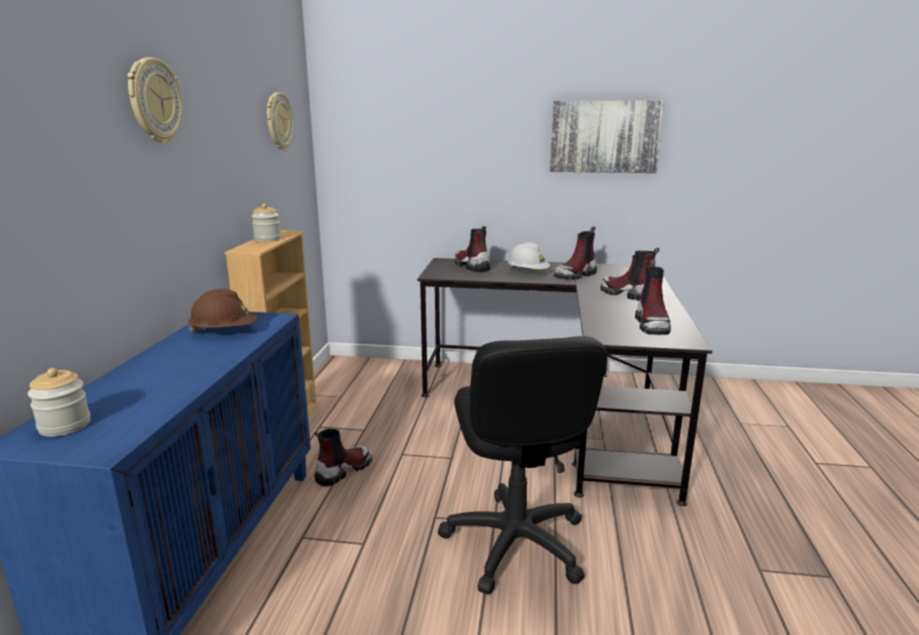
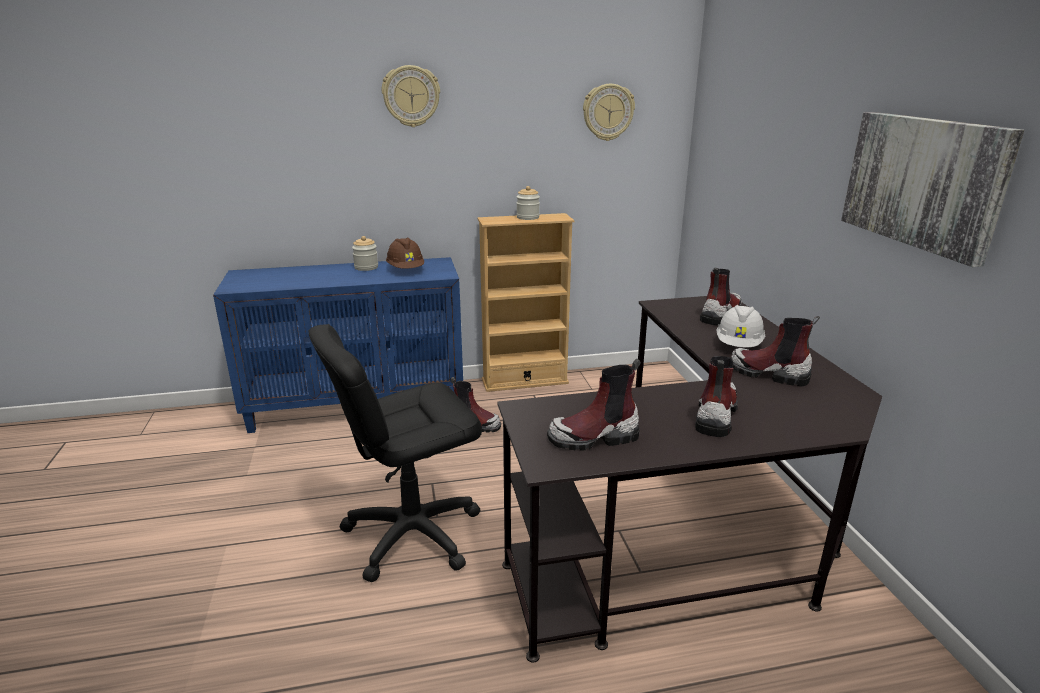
camera: 70 degrees right, 5 degrees up
(65, 426) = (258, 275): jar -> jar (366, 267)

